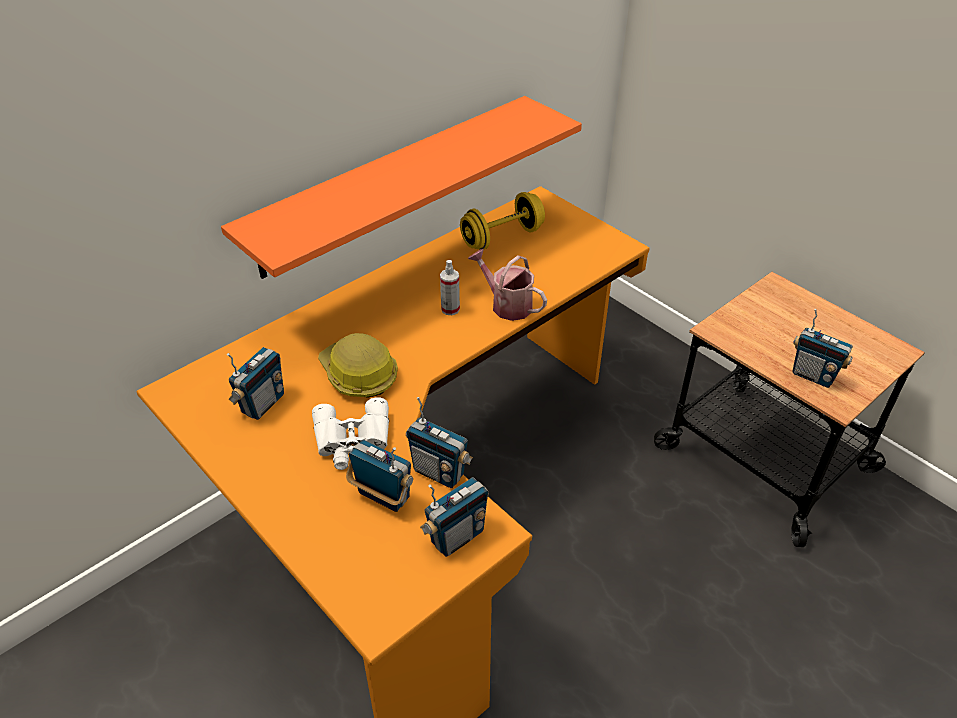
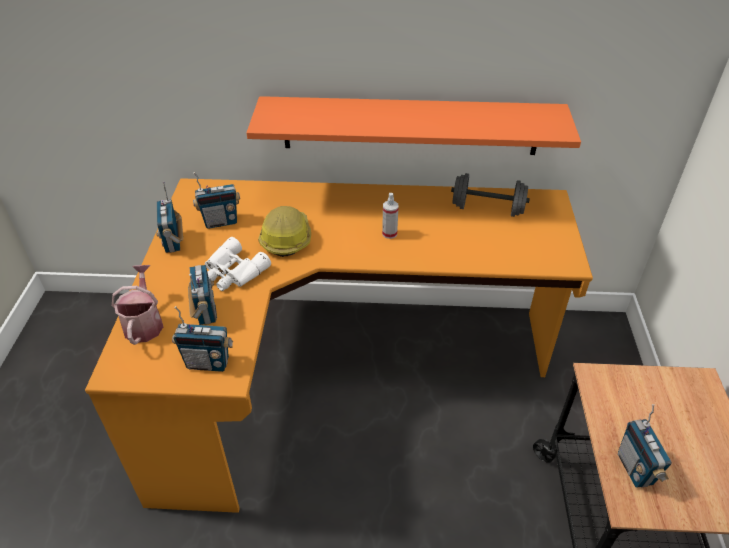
camera: 45 degrees right, 0 degrees up
(439, 472) = (249, 321): radio -> radio (173, 242)
(502, 237) = (487, 209): yellow dumbbell -> grey dumbbell
(507, 304) = (429, 252): watering can -> watering can (144, 323)

